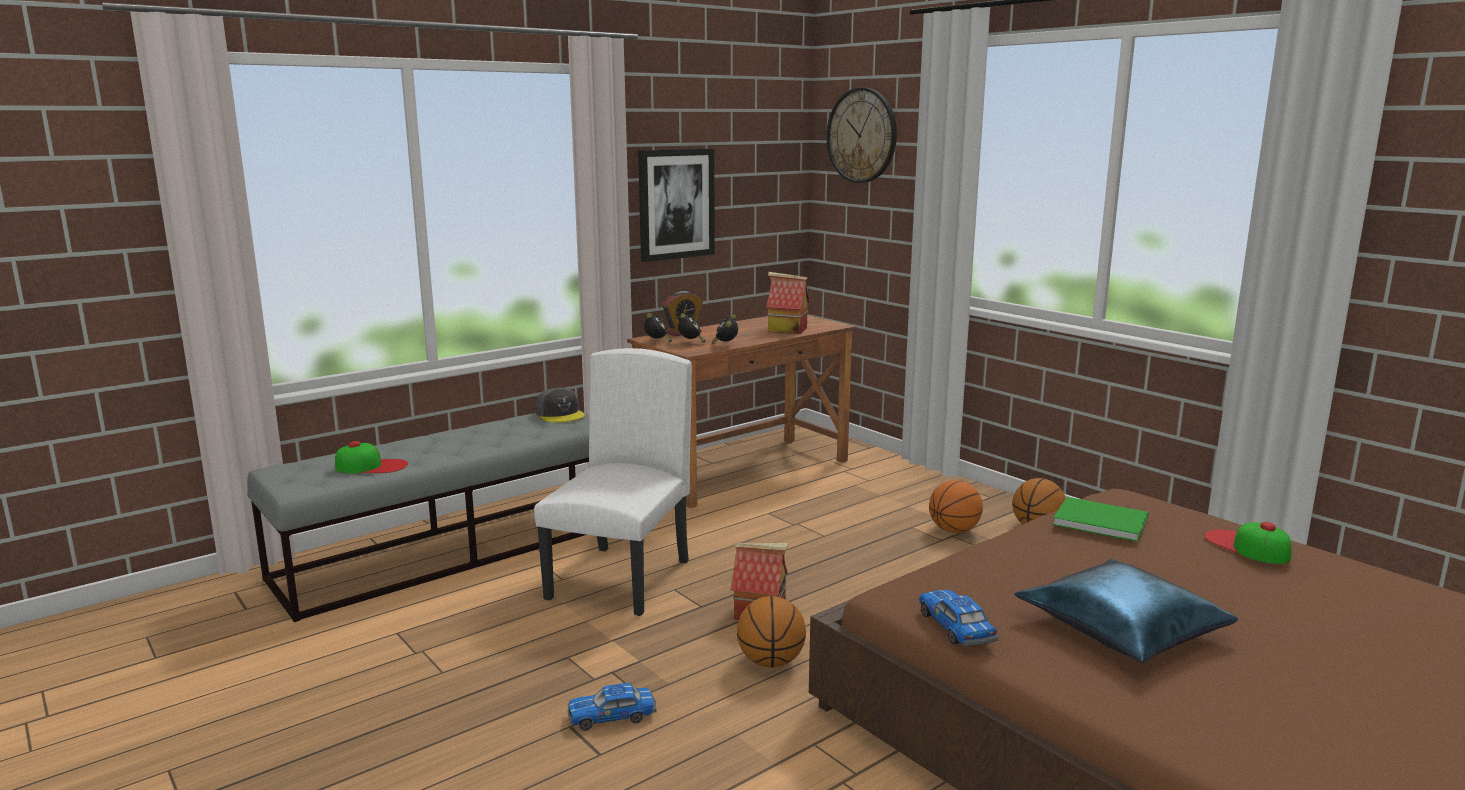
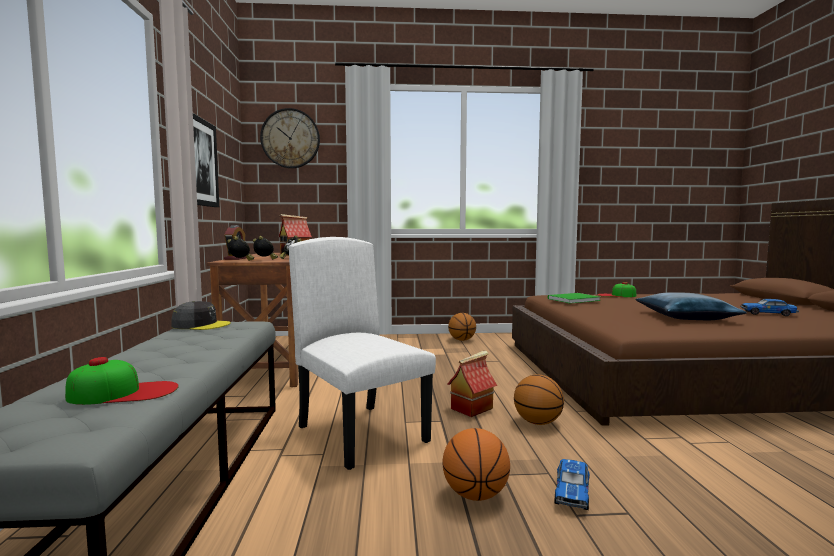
camera: 55 degrees left, 10 degrees down
(371, 466) = (124, 392): cap -> cap turned 45 degrees clockwise
(954, 530) = (440, 350): basketball -> basketball (475, 495)
(956, 628) = (678, 331): toy car -> toy car (768, 314)

